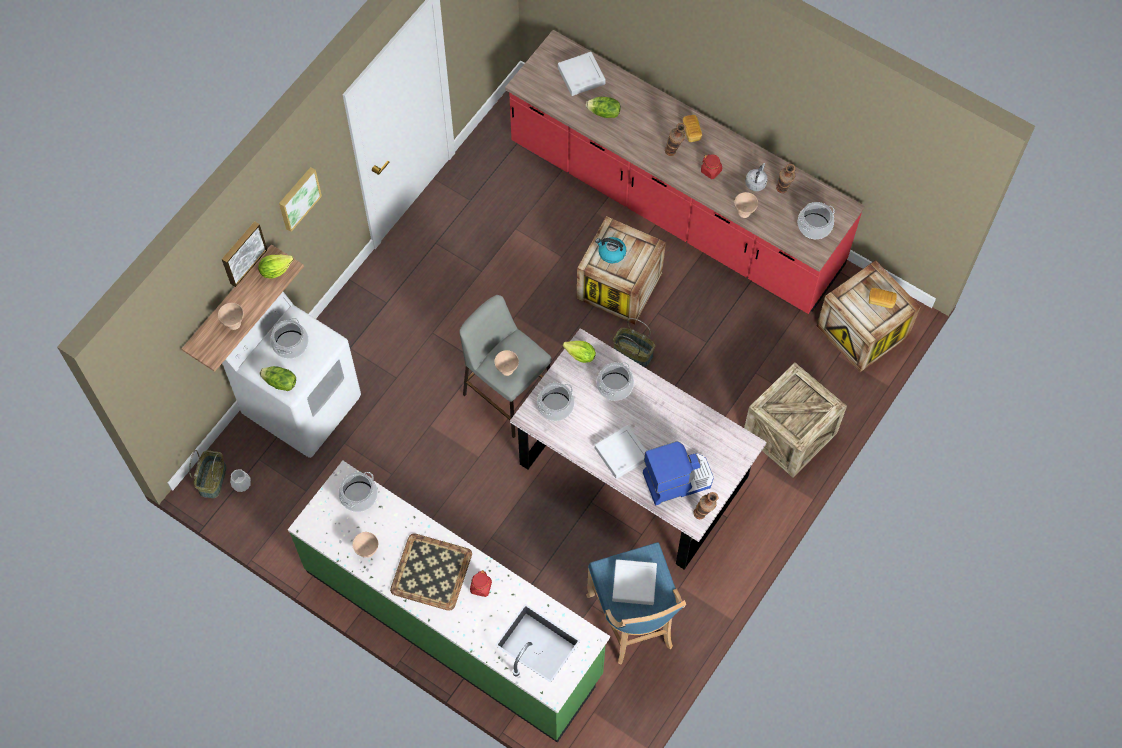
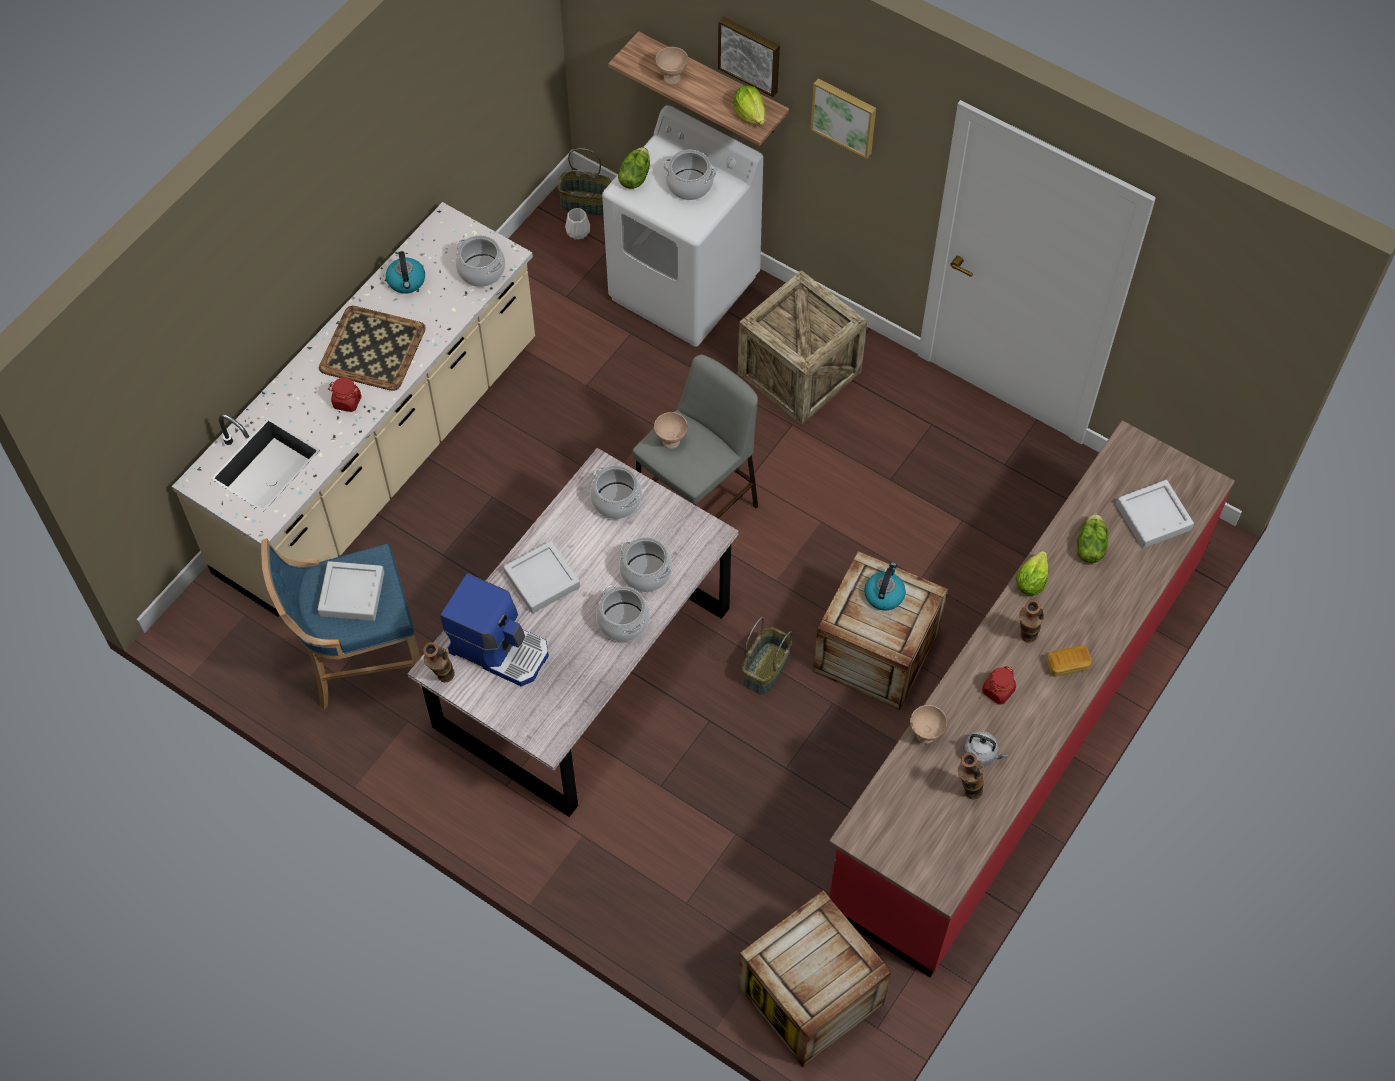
camera: 90 degrees right, 5 degrees down
(367, 551) = (407, 281): beige bowl -> kettle
(454, 622) = (380, 458): green counter -> beige counter
(580, 356) = (693, 530): lettuce -> lettuce (1031, 582)
(677, 479) = (500, 648): coffee machine -> coffee machine turned 45 degrees counterclockwise
(789, 433) = (635, 877): crate -> crate (799, 373)
(814, 226) = (906, 836): cooking pot -> cooking pot (622, 621)
(881, 301) = (816, 974): bread -> none

